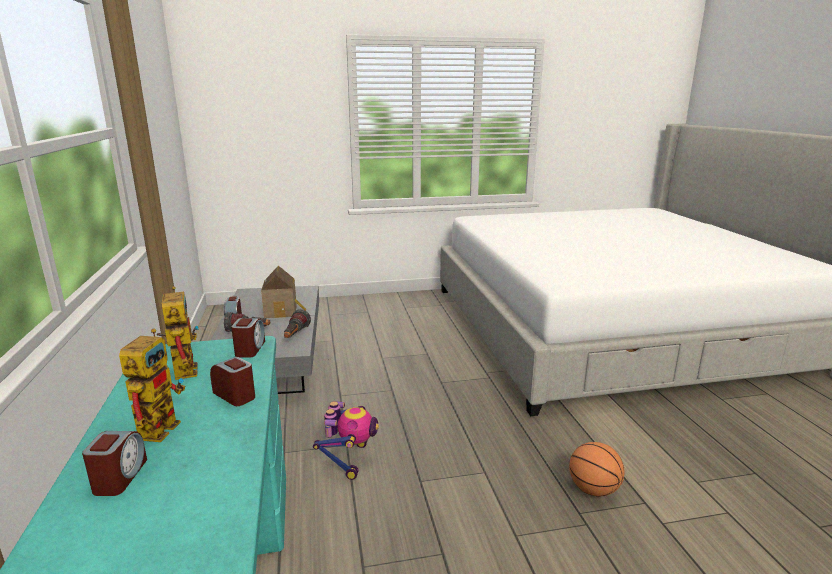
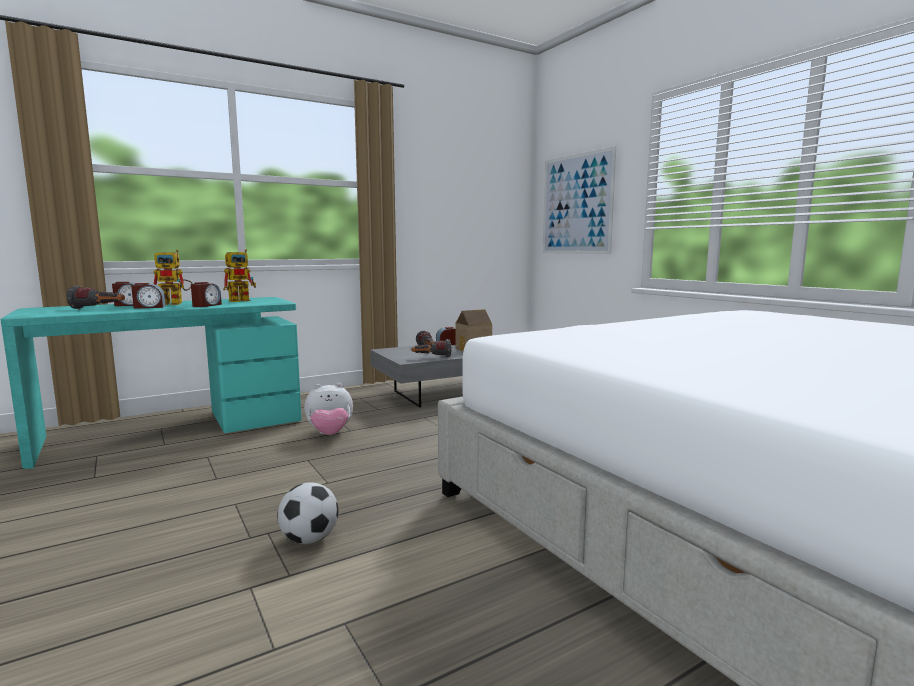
camera: 70 degrees right, 10 degrees down
(169, 506) = (99, 309): none -> flashlight
(250, 349) = (271, 302): alarm clock -> alarm clock (149, 307)
(259, 131) = (576, 204): none -> picture
(349, 459) = (330, 434): toy robot -> plush toy
(593, 489) = (309, 539): basketball -> football

